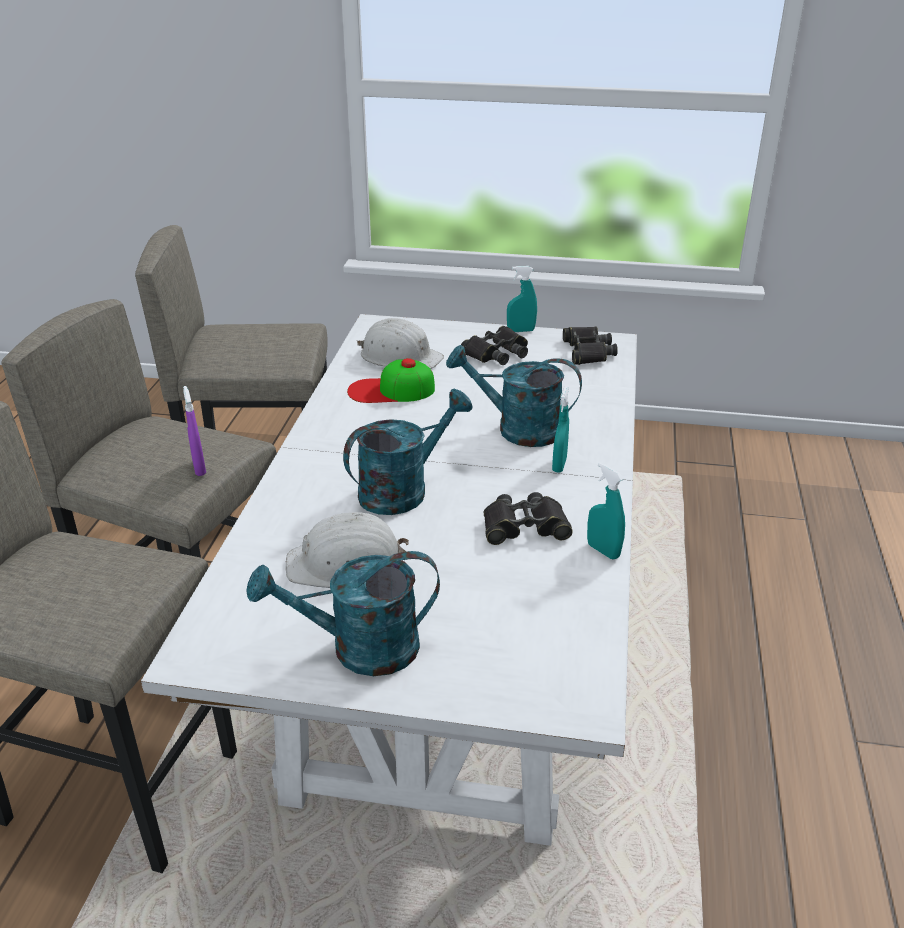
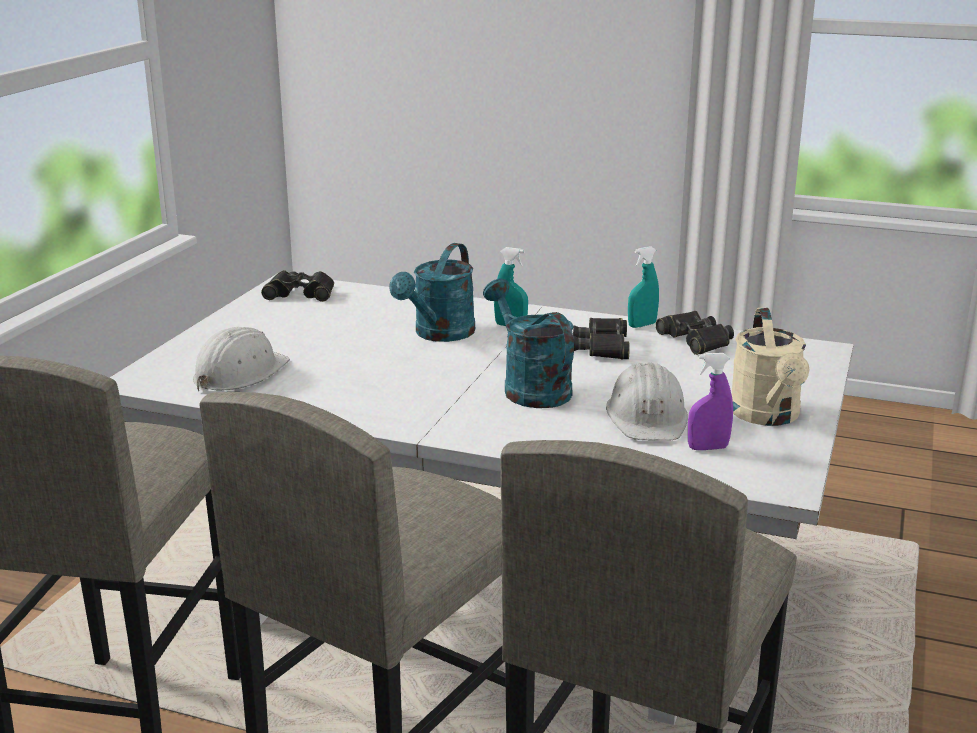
camera: 80 degrees left, 10 degrees down
(199, 468) = (442, 491): purple spray bottle -> purple spray bottle (708, 448)
(359, 649) = (768, 416): turquoise watering can -> beige watering can
(391, 390) = (320, 382): cap -> none
(497, 353) = (270, 329): black binoculars -> black binoculars (695, 340)
(521, 330) = (226, 314): turquoise spray bottle -> none

